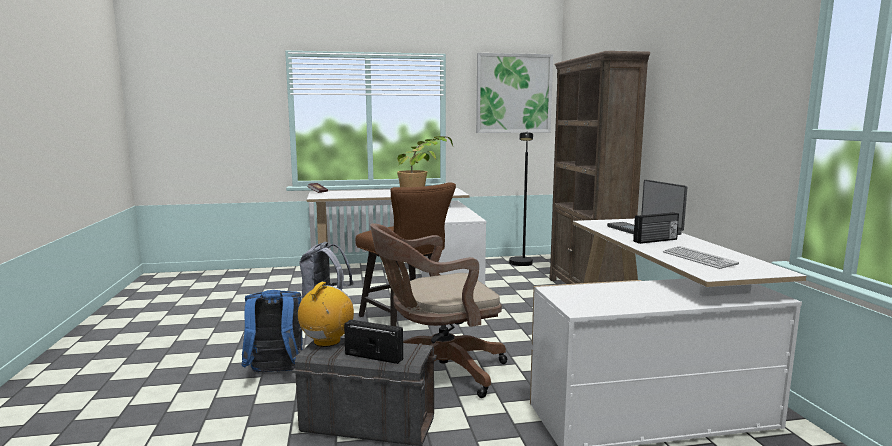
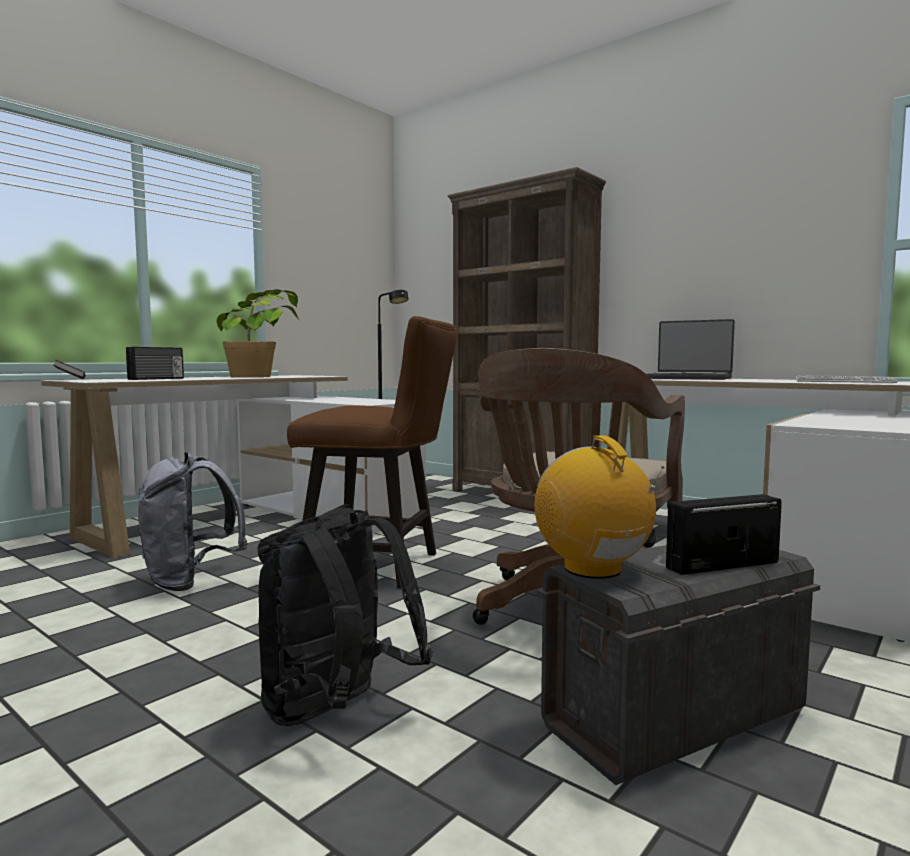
camera: 40 degrees left, 5 degrees down
(276, 373) = (335, 712): blue backpack -> black backpack
(514, 93) = (347, 244): picture -> none
(656, 240) = (742, 380): radio -> radio (157, 379)

